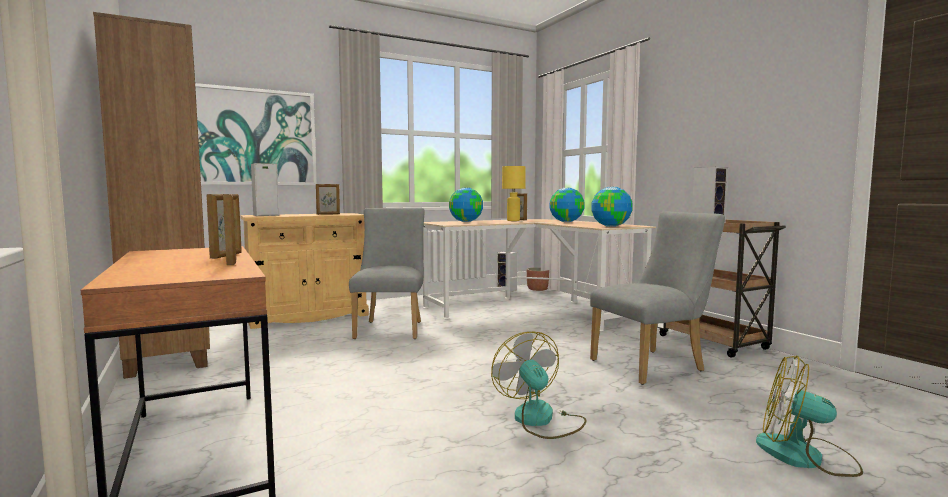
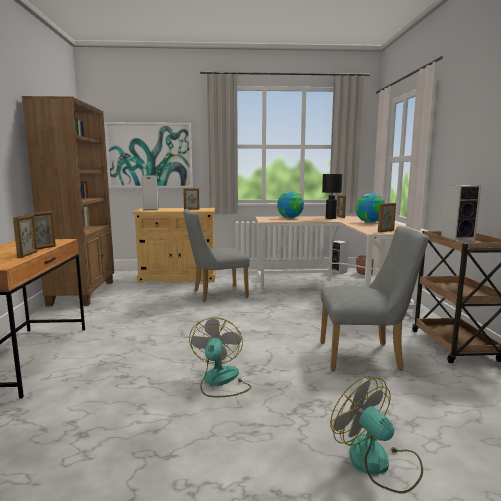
camera: 25 degrees right, 5 degrees up
(391, 328) = (216, 294): grey chair -> grey chair turned 135 degrees counterclockwise
(513, 220) = (331, 218): yellow table lamp -> black table lamp
(610, 226) = (386, 231): globe -> picture frame

